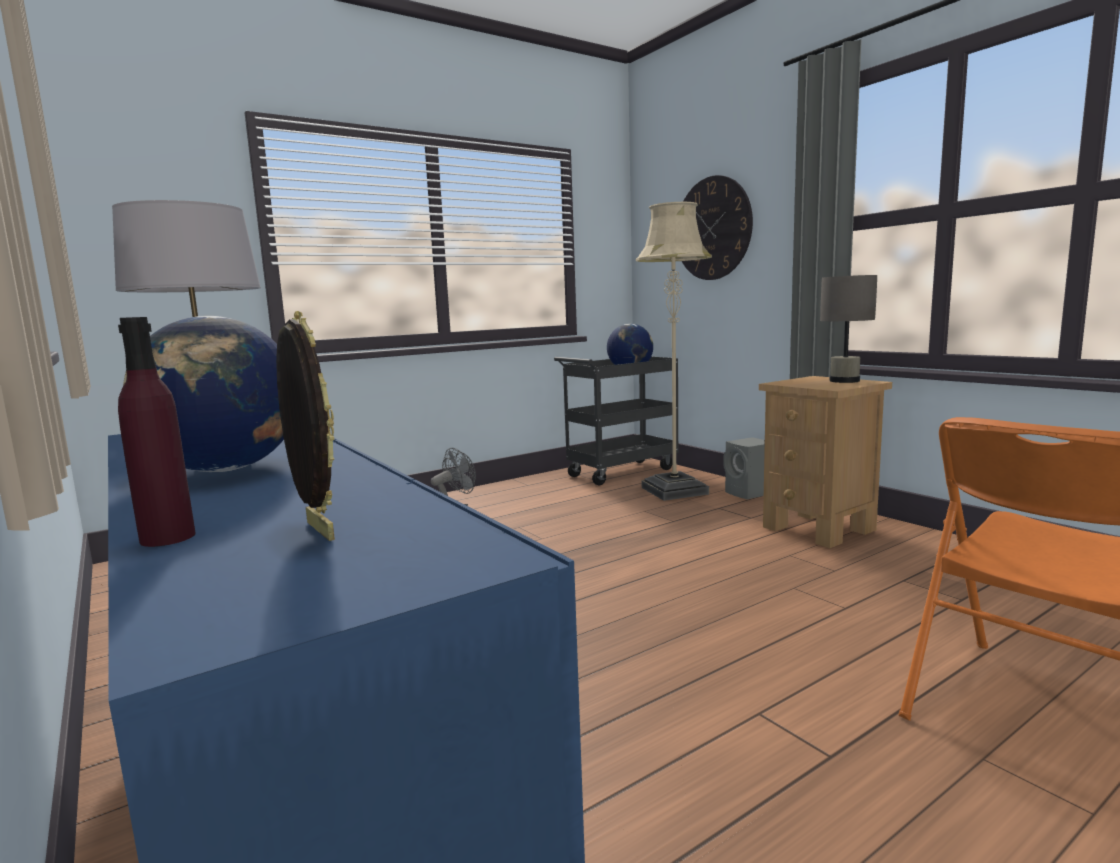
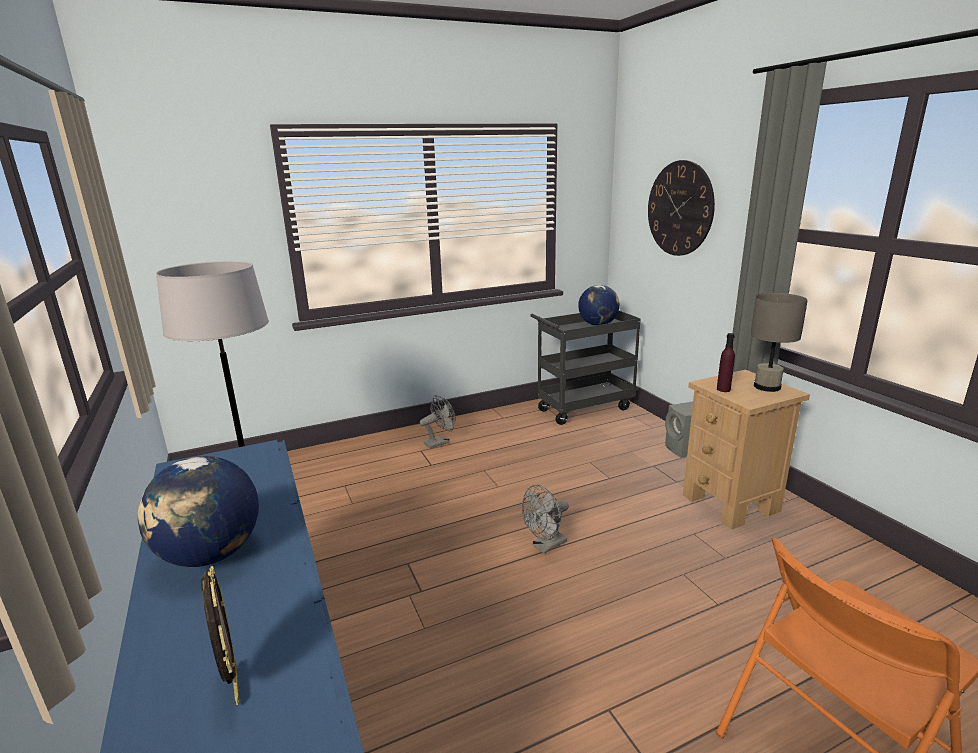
camera: 10 degrees right, 10 degrees up
(167, 537) = (148, 675): purple bottle -> purple bottle (723, 389)
(620, 581) = (545, 546): none -> grey fan
(674, 491) = (622, 439): beige floor lamp -> none

